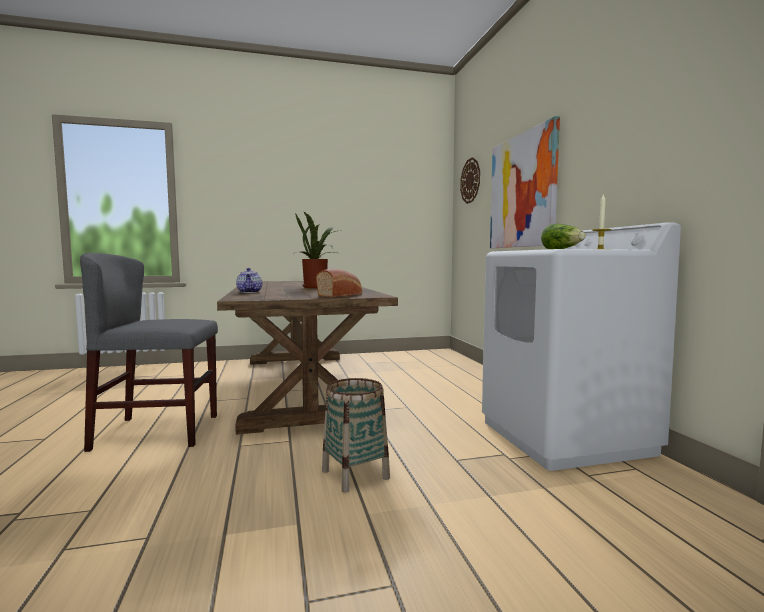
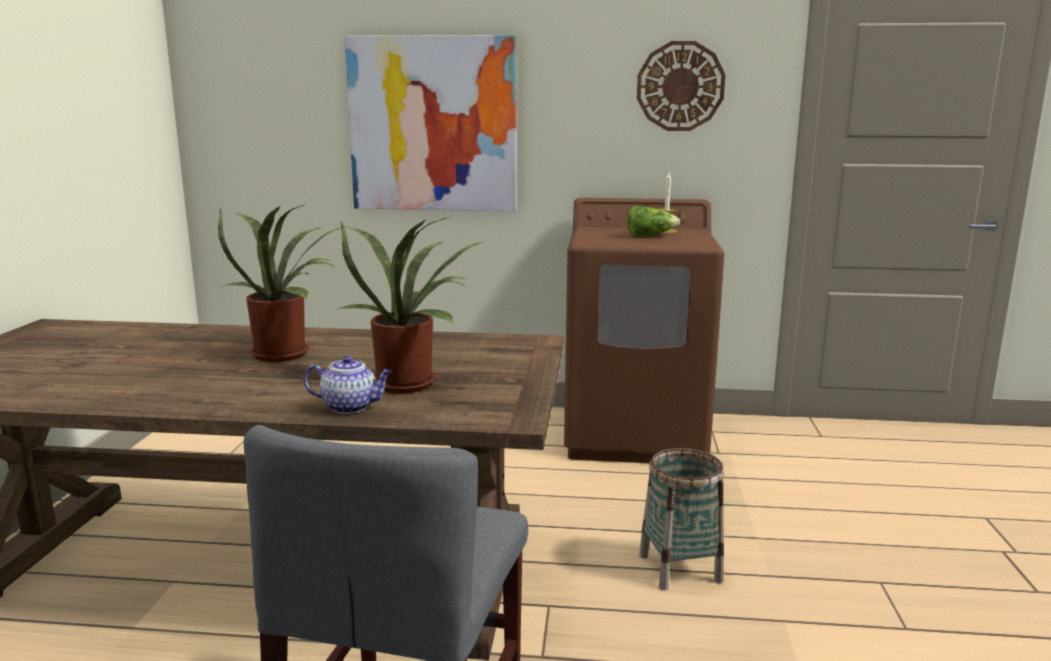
camera: 70 degrees left, 10 degrees up
(286, 293) = (410, 382): none -> potted plant
(341, 295) = (499, 355): bread -> none
(470, 180) = (255, 76): wall clock -> wall clock (680, 86)
(565, 437) = (635, 434): white washing machine -> brown washing machine

